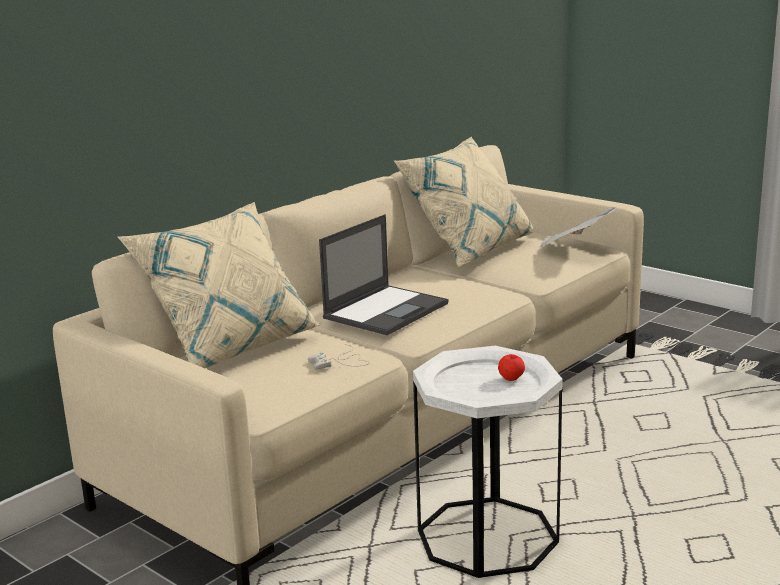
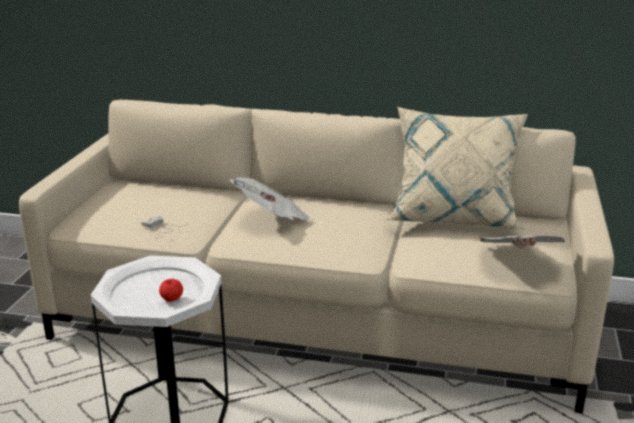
camera: 60 degrees right, 5 degrees up
(230, 346) = (167, 189): beige pillow -> none
(386, 310) = (273, 219): laptop -> newspaper

